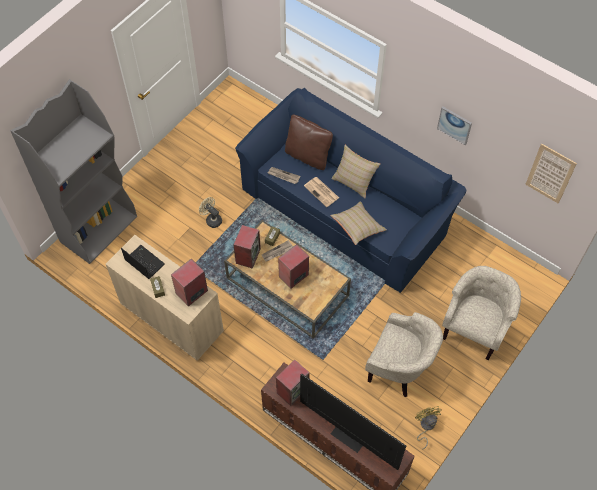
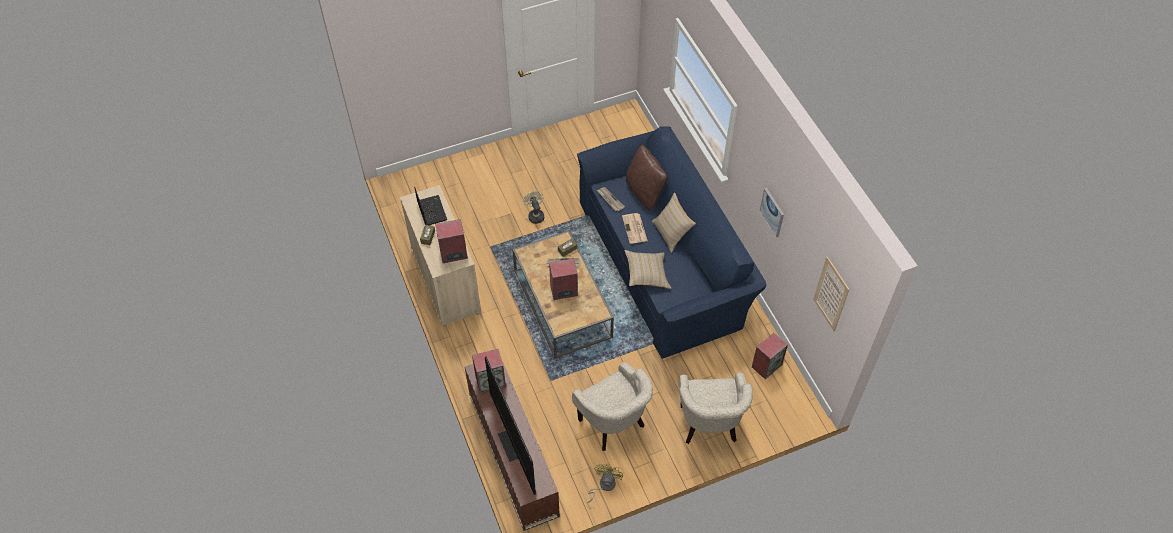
camera: 30 degrees right, 5 degrees down
(99, 228) = (435, 178): grey bookcase -> none
(248, 255) = (535, 254): speaker -> speaker (766, 365)
(474, 330) = (709, 426): beige armchair -> beige armchair turned 120 degrees clockwise

